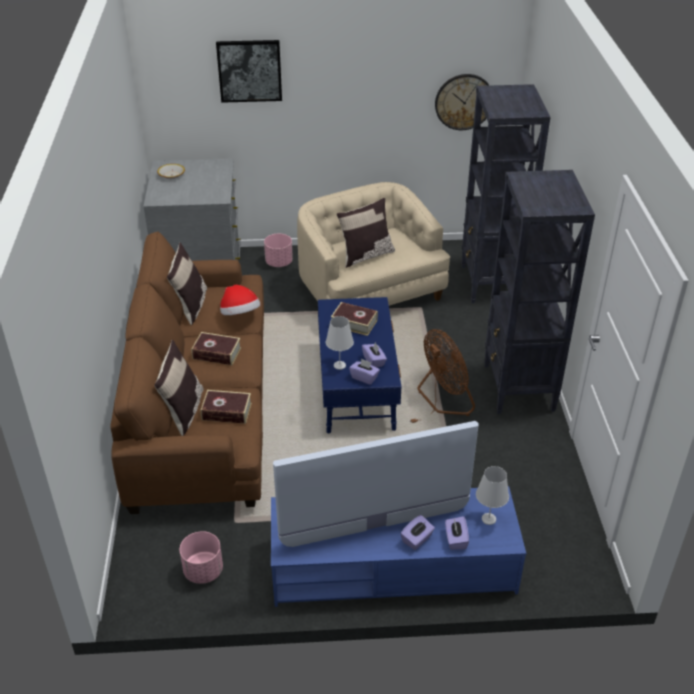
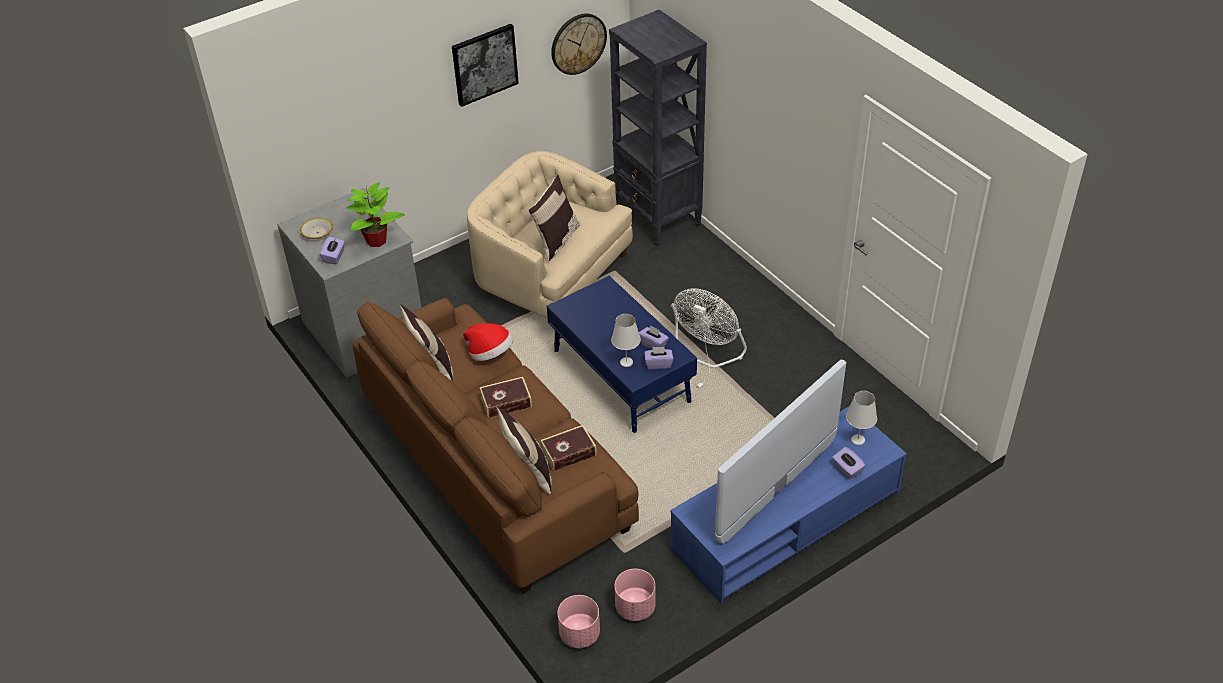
camera: 30 degrees left, 5 degrees up
(205, 194) = (377, 240): none -> potted plant
(249, 70) = (365, 88): picture -> picture (484, 64)
(279, 262) = (433, 281): pink planter -> pink planter (579, 634)
(354, 323) = (602, 315): book -> none
(417, 539) = (818, 484): purple tissue box -> purple tissue box (334, 257)
(437, 399) = (703, 356): brown fan -> white fan
(518, 388) = (763, 313): black bookcase -> none

